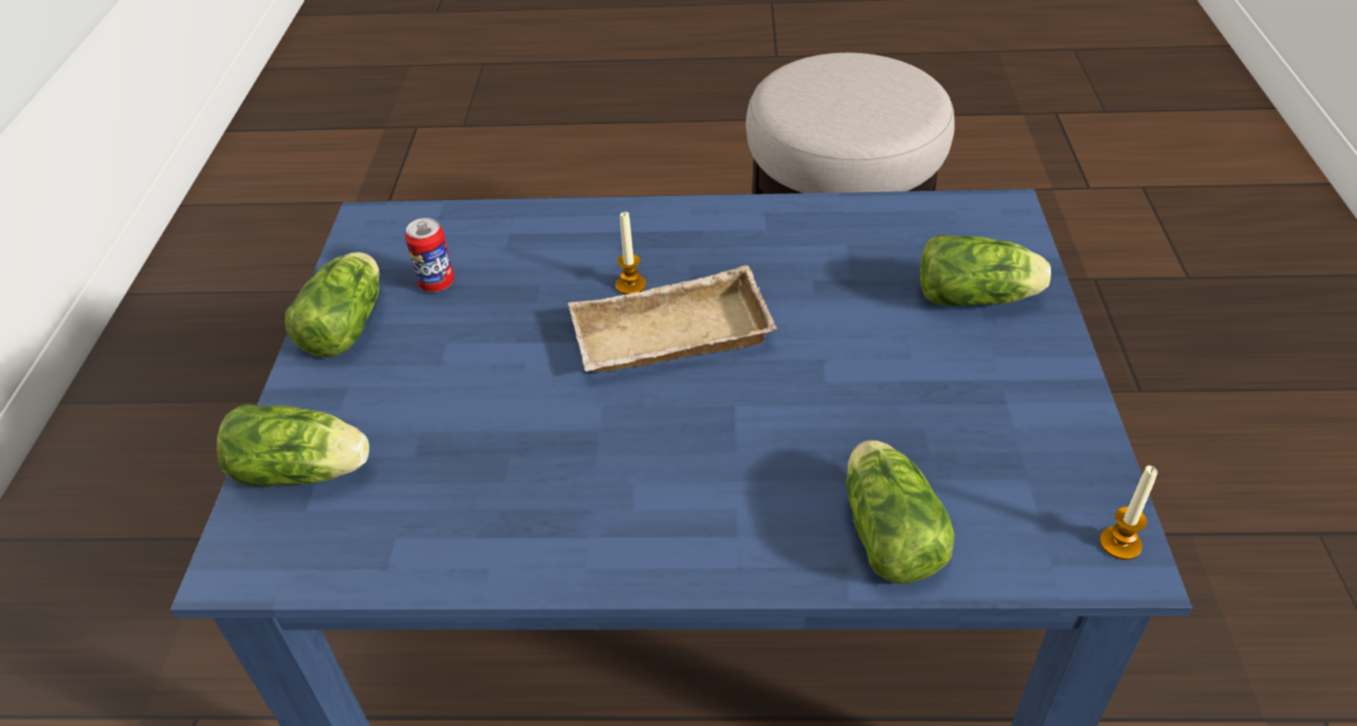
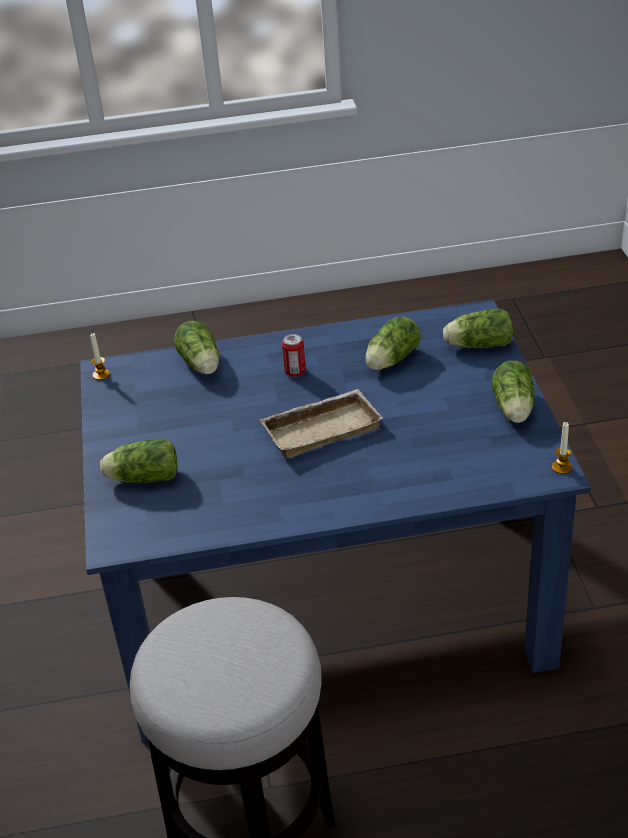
camera: 170 degrees right, 5 degrees down
(436, 283) = (478, 439): can -> can (295, 372)
(490, 464) = (390, 360): none -> lettuce
(630, 285) = (356, 455): candle -> candle (561, 467)

